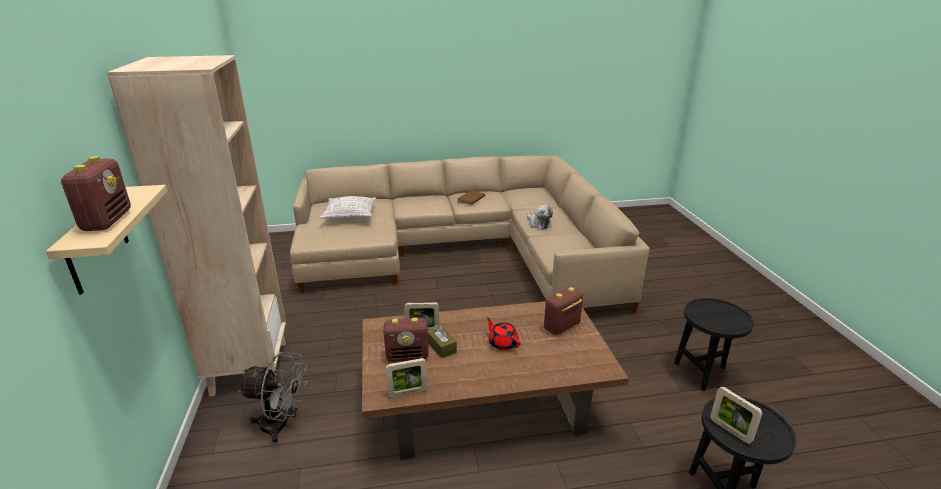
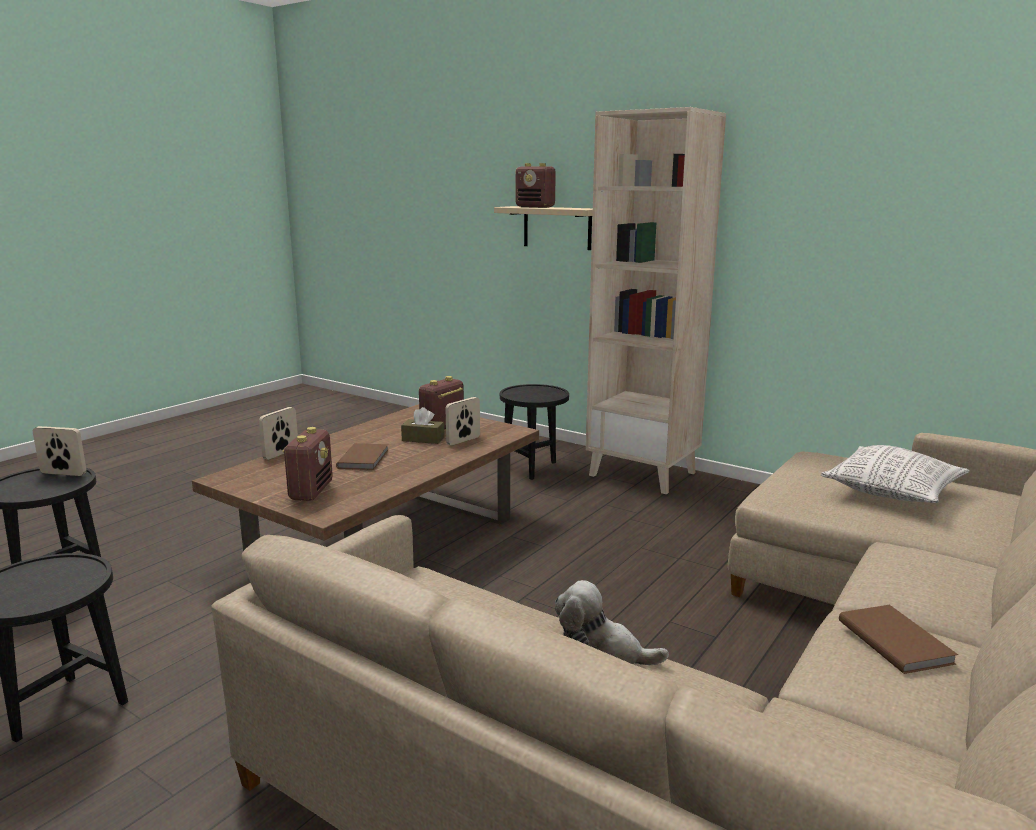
camera: 135 degrees right, 10 degrees down
(281, 425) = (533, 468): grey fan -> black side table
(408, 393) = (401, 416): picture frame -> picture frame (281, 453)
(502, 343) = (365, 459): red teapot -> brown book

